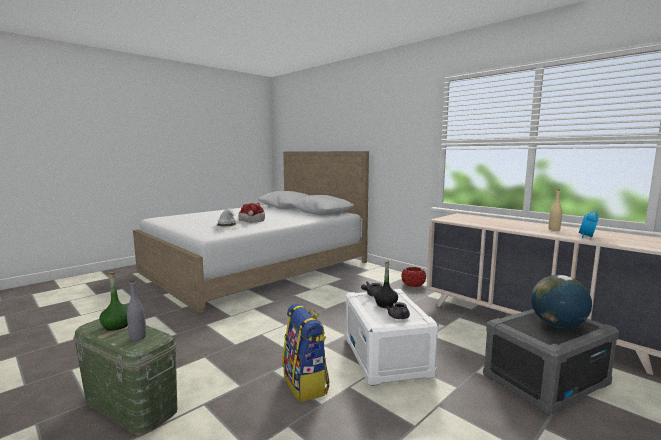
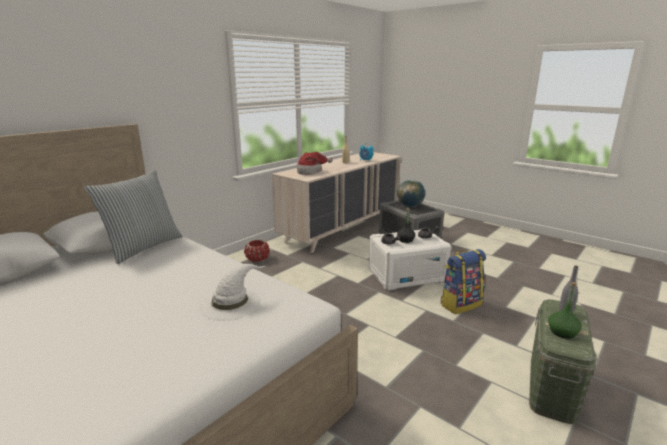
camera: 95 degrees left, 10 degrees up
(252, 220) = (173, 289): hat -> hat (310, 171)
(309, 215) = (143, 247): none -> pillow

